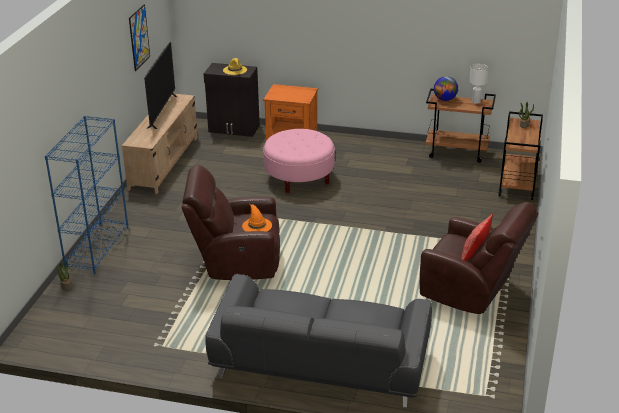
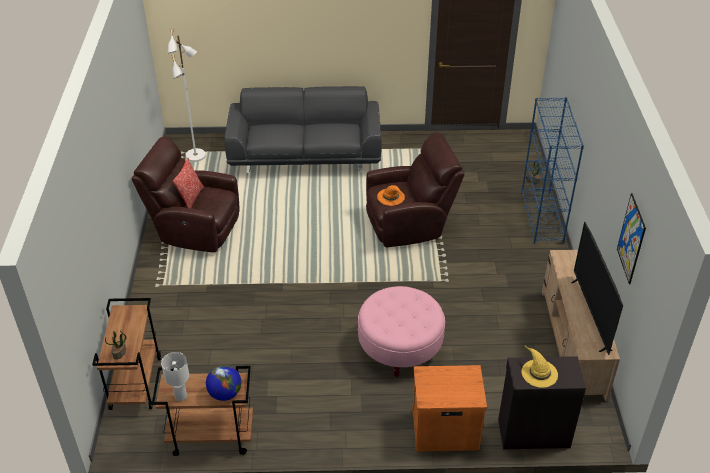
camera: 165 degrees right, 10 degrees up
(472, 387) = (196, 156): none -> white floor lamp

